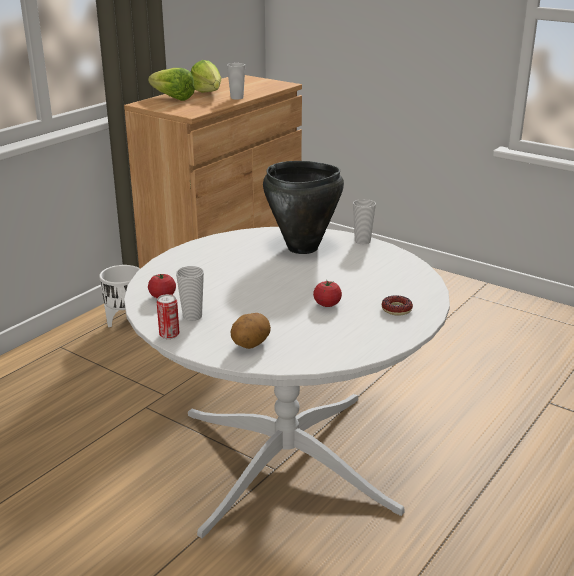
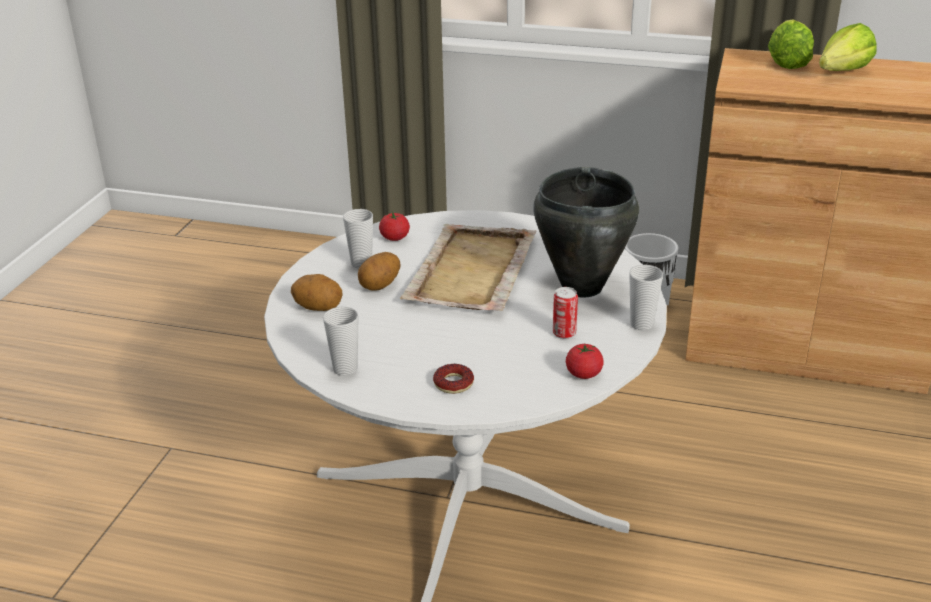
camera: 70 degrees right, 5 degrees up
(169, 335) = (317, 262): can -> can (564, 333)
(237, 98) = (848, 91): cup -> cup (345, 369)
(237, 314) = (380, 286): none -> potato
(248, 278) = (470, 272): none -> beige tray
(327, 304) = (437, 333): tomato -> tomato (583, 374)

